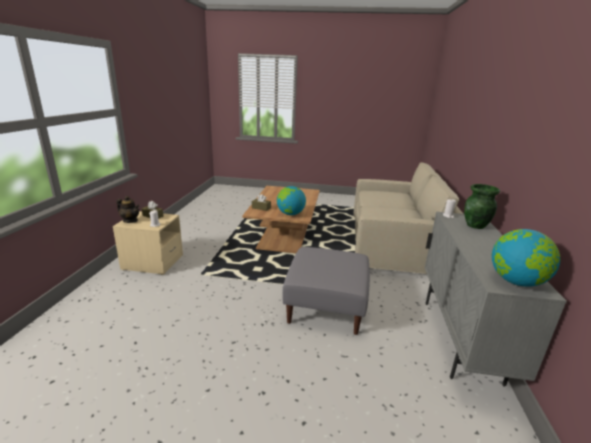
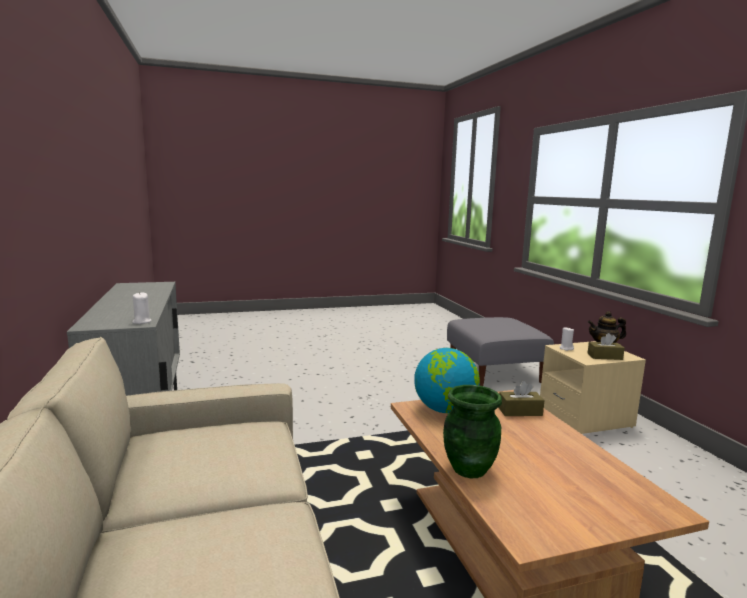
camera: 155 degrees right, 10 degrees down
(326, 307) = (312, 422): grey ottoman -> grey ottoman (493, 372)
(475, 226) = (112, 315): green vase -> green vase (468, 469)
(516, 282) = (143, 285): globe -> none

